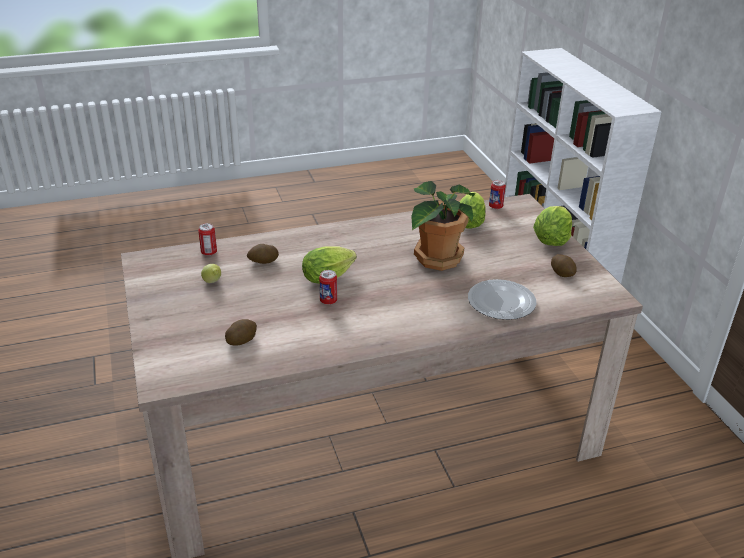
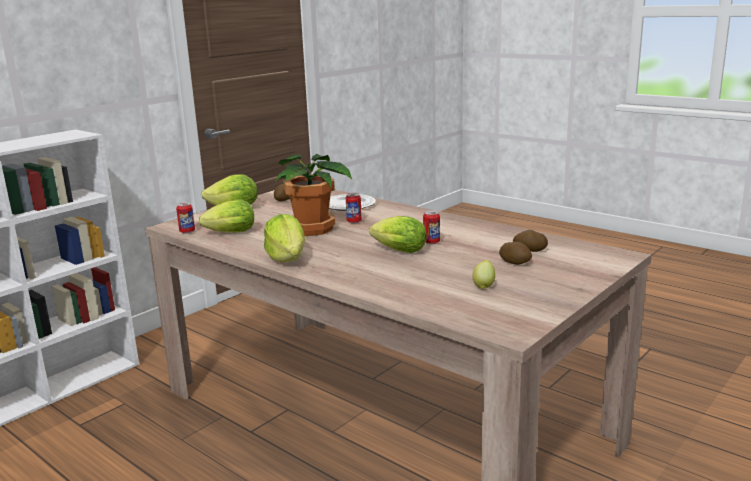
camera: 120 degrees left, 15 degrees down
(209, 252) = (440, 307): can -> can (354, 221)
(263, 262) = (416, 279): potato -> potato (515, 262)
(374, 228) = (287, 258): none -> lettuce

